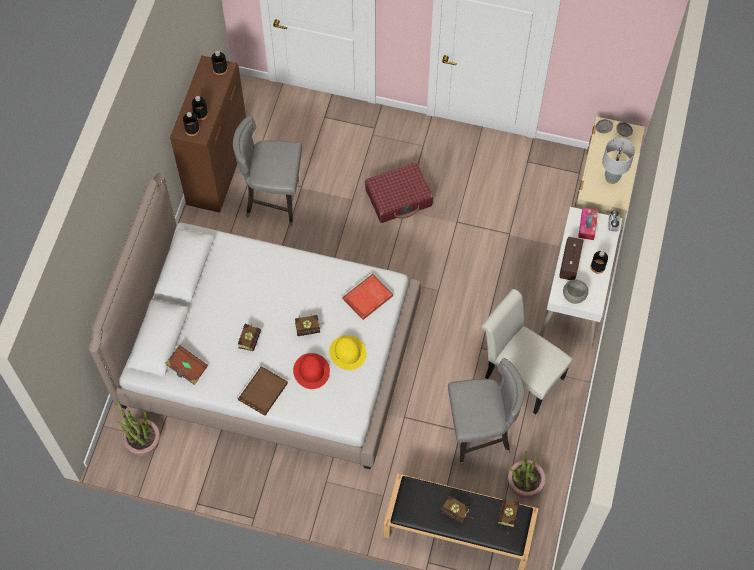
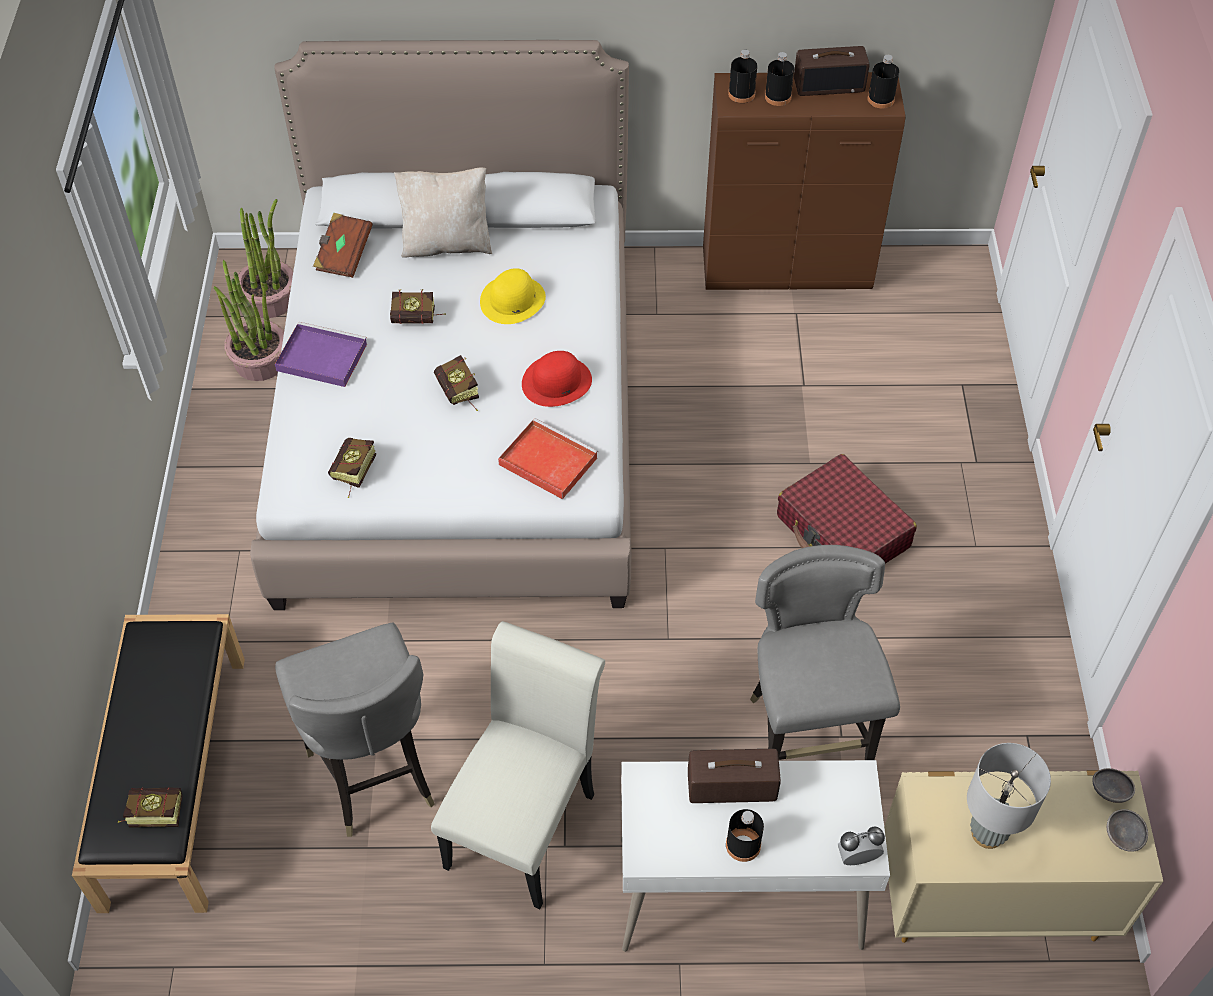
camera: 75 degrees right, 10 degrees down
(197, 314) = (447, 244): none -> beige pillow
(200, 88) = (829, 85): none -> radio
(262, 392) = (320, 357): brown tray -> purple tray
(274, 201) = (757, 356): grey chair -> grey chair (805, 739)
(311, 371) = (375, 412): red hat -> red hat (557, 381)
(347, 352) = (425, 457): yellow hat -> yellow hat (512, 300)
(457, 514) = (151, 723): book -> book (352, 474)
(524, 483) = (287, 878): potted plant -> potted plant (260, 361)
(574, 295) = (654, 809): grey bowl -> none
(587, 226) = (839, 804): tissue box -> none

